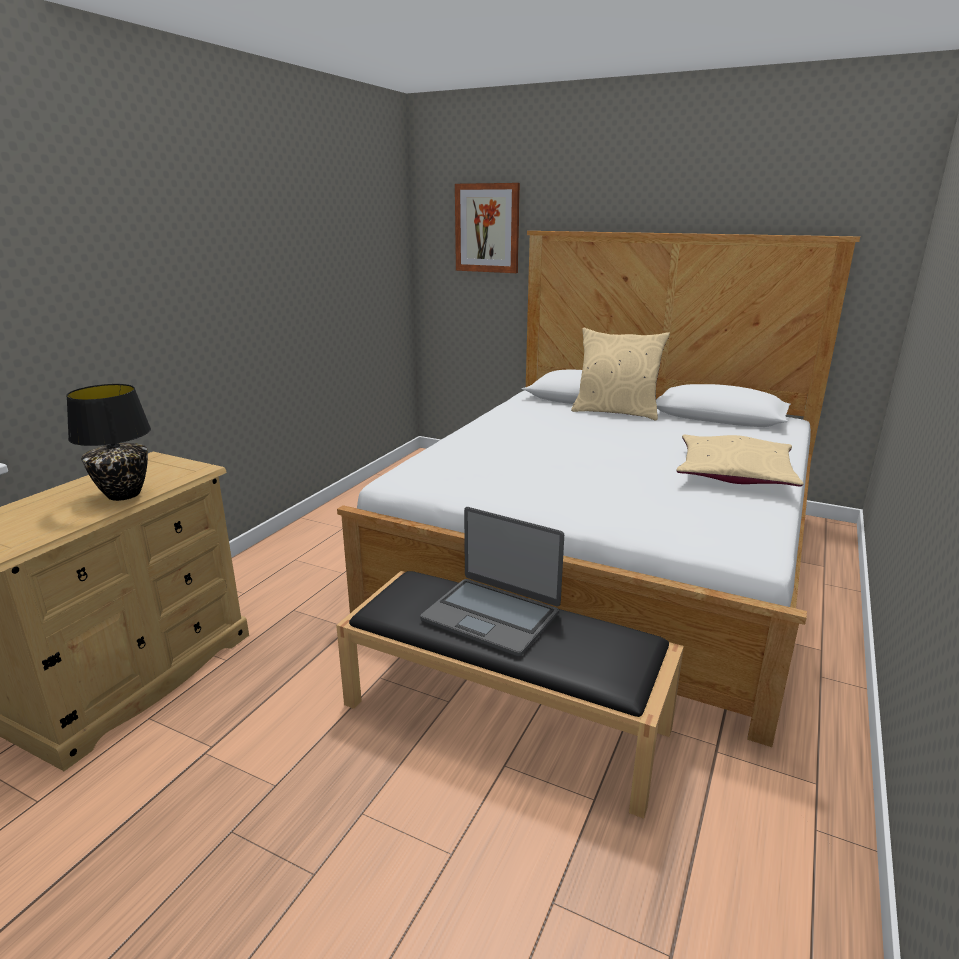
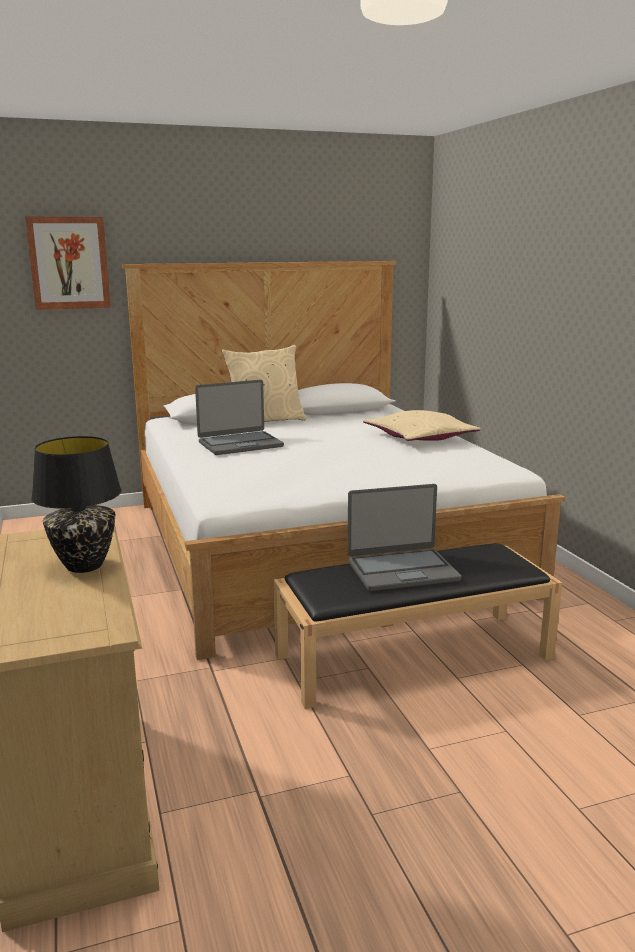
camera: 45 degrees left, 5 degrees down
(534, 429) = (240, 444): none -> laptop

